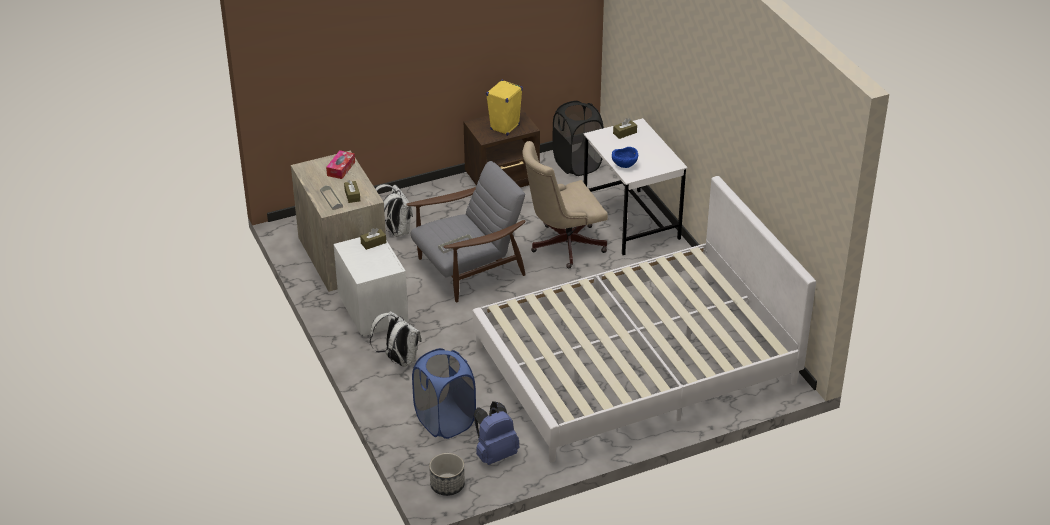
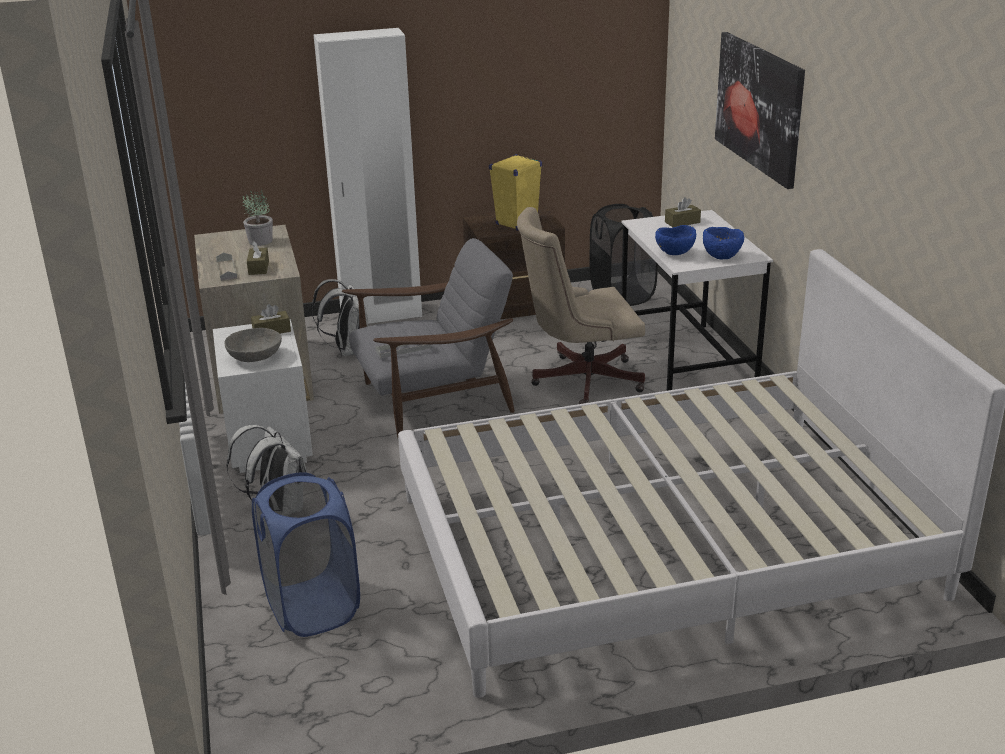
camera: 10 degrees right, 10 degrees down
(341, 169) = (260, 241): tissue box -> potted plant
(373, 266) = (255, 357): none -> grey bowl
(408, 196) = (381, 316): none -> white wardrobe
(447, 485) = (270, 721): planter -> none
(495, 454) = (378, 672): blue backpack -> none
(654, 166) = (722, 256): none -> blue bowl
(675, 70) = (759, 107): none -> picture

